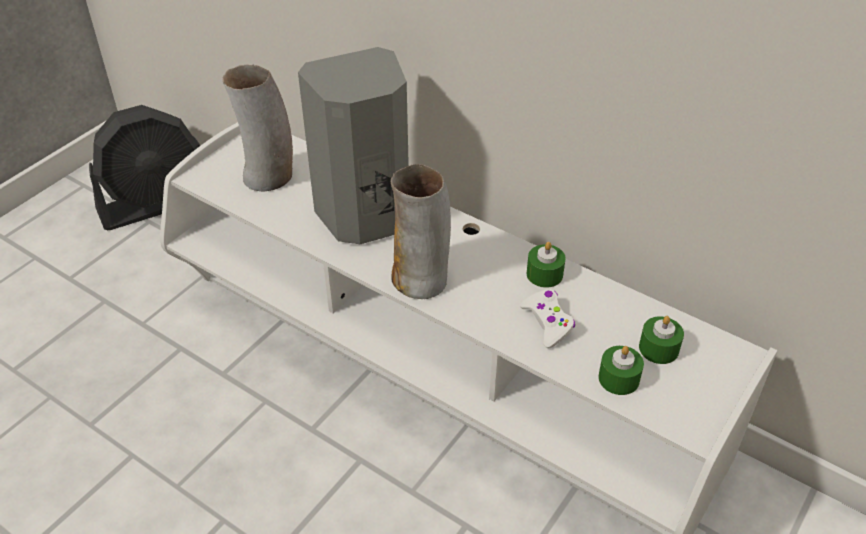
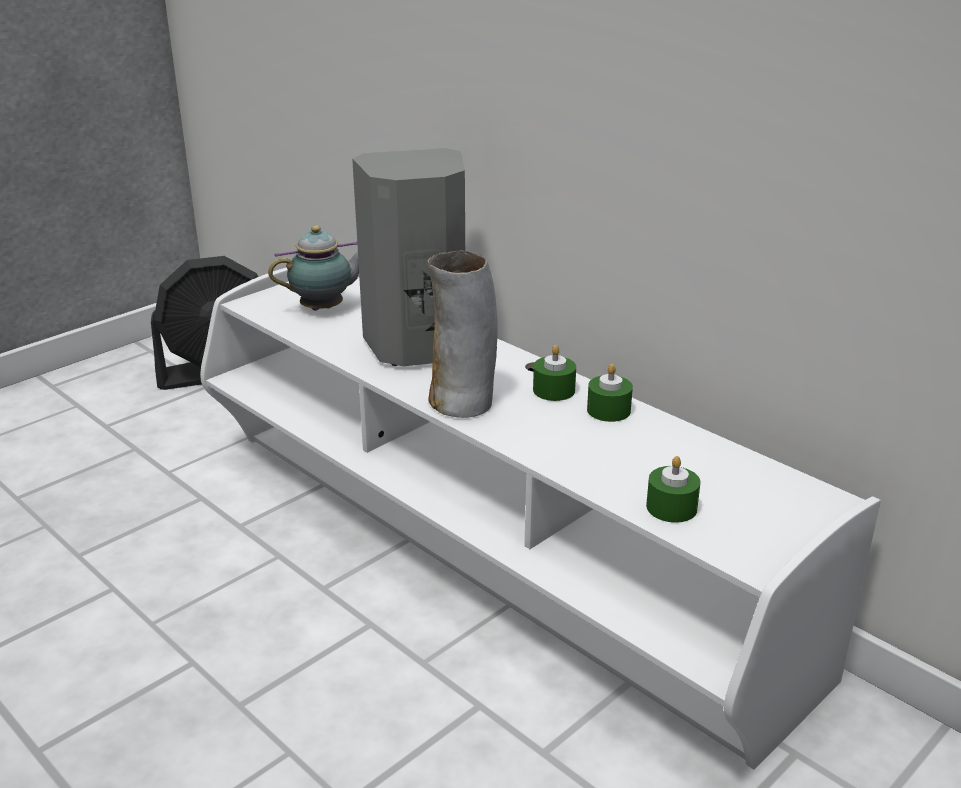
camera: 10 degrees right, 15 degrees down
(269, 177) = (325, 308): vase -> teapot
(547, 322) = (599, 451): white game controller -> none
(658, 348) = (729, 486): green candle -> green candle (554, 390)

